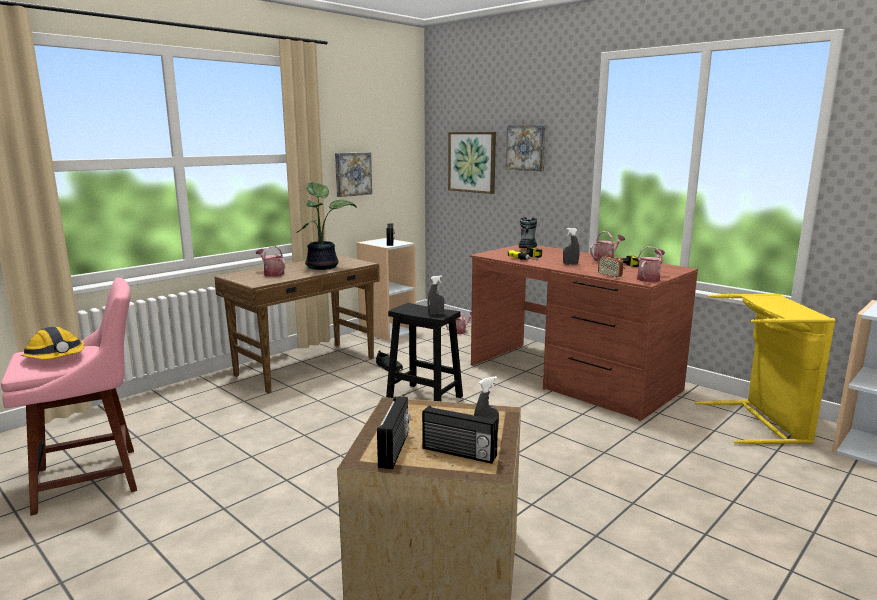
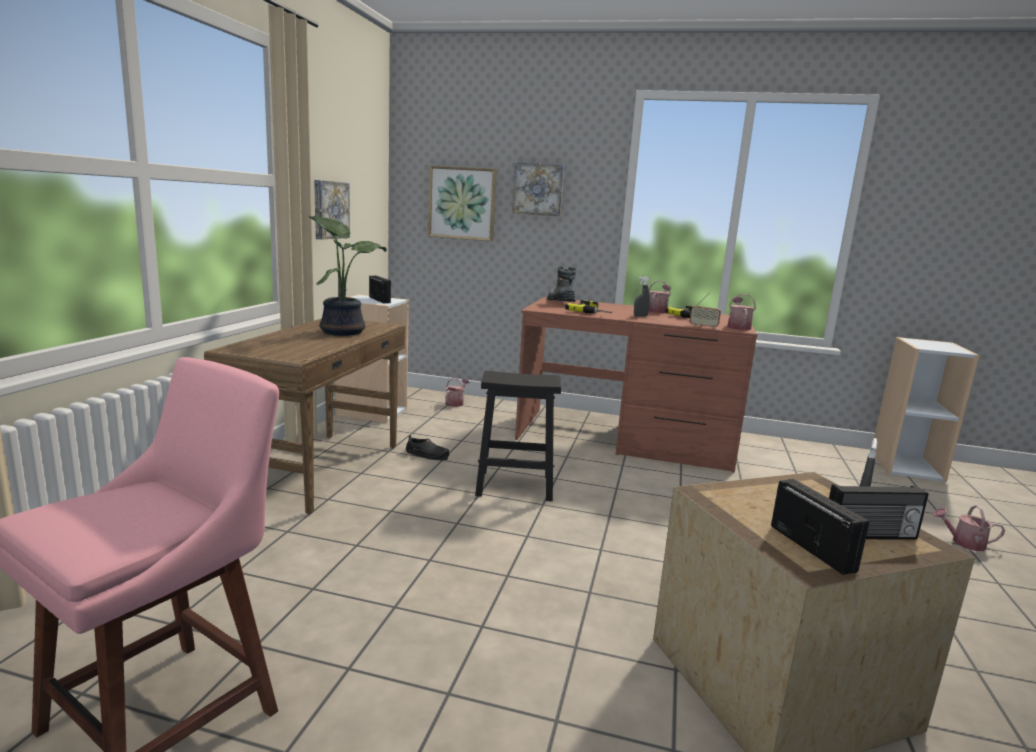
camera: 30 degrees left, 0 degrees up
(56, 358) = (119, 514): hard hat -> none
(272, 274) = (291, 344): watering can -> watering can (963, 543)
(436, 313) = (541, 380): grey spray bottle -> none
(761, 423) = (816, 457): yellow laundry basket -> none

